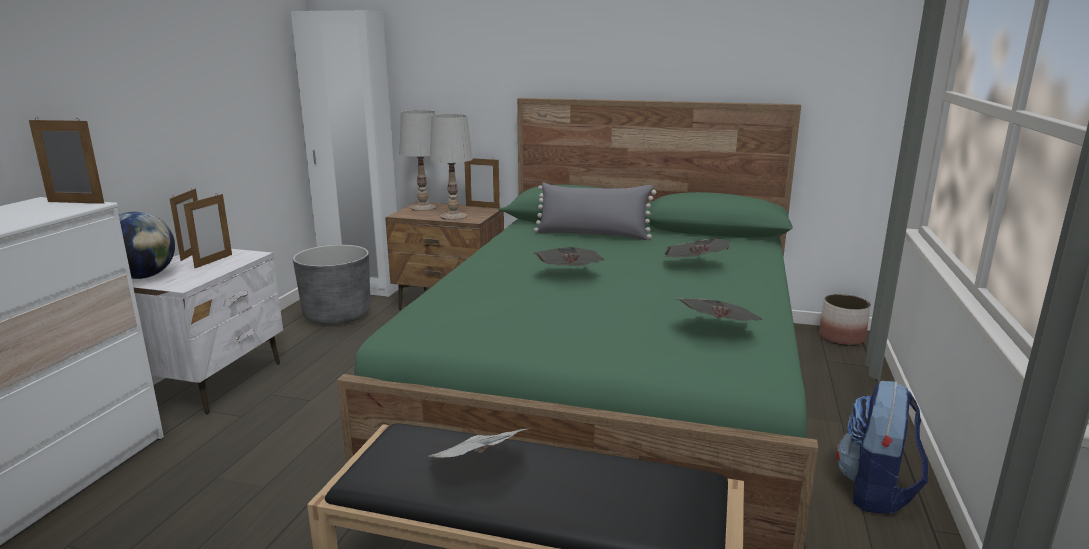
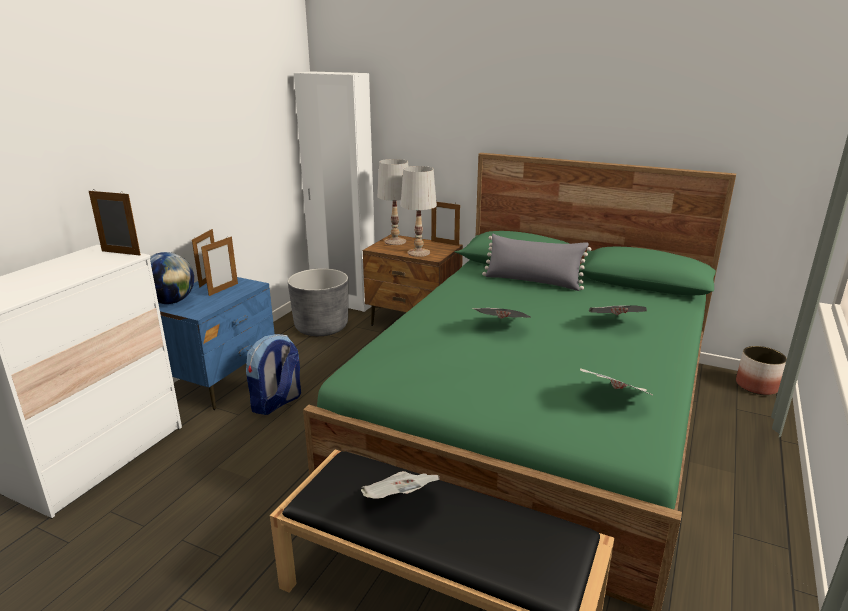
camera: 10 degrees right, 5 degrees up
(214, 381) = (222, 381): white nightstand -> blue nightstand
(876, 491) = (749, 545): backpack -> backpack (276, 403)

